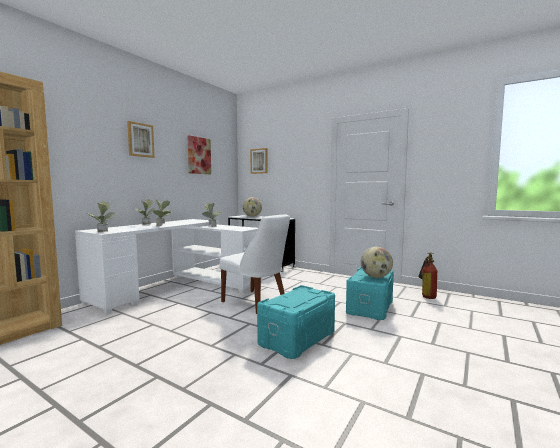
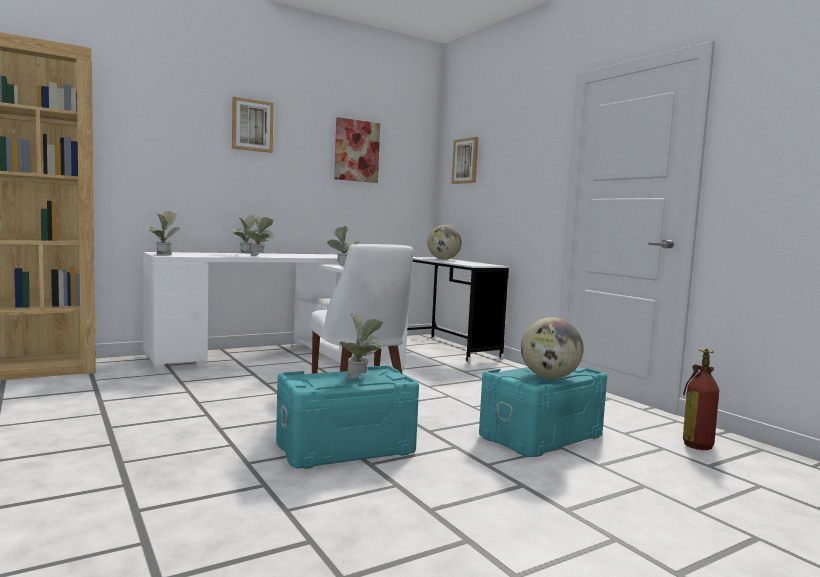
camera: 25 degrees right, 0 degrees up
(302, 296) = (361, 378): none -> potted plant

